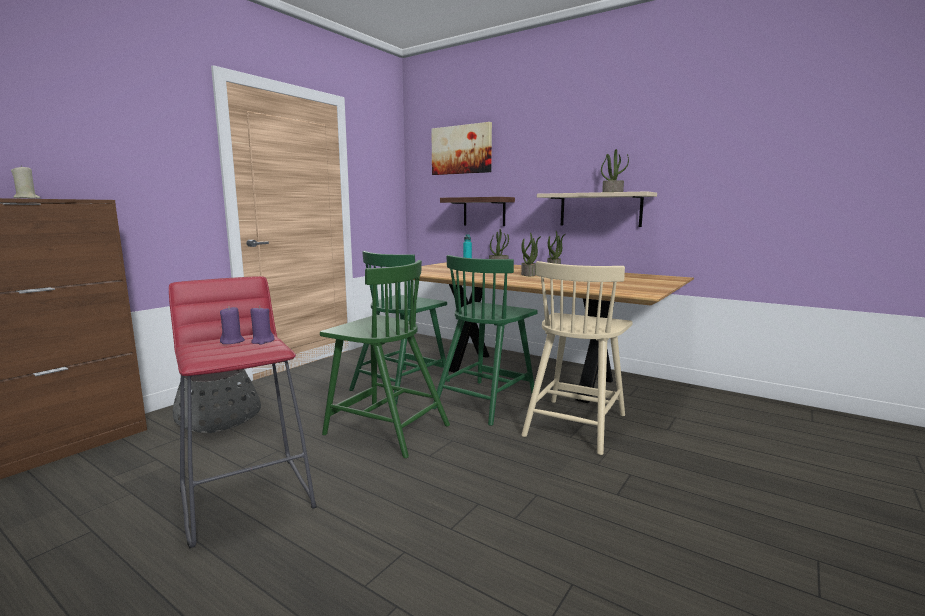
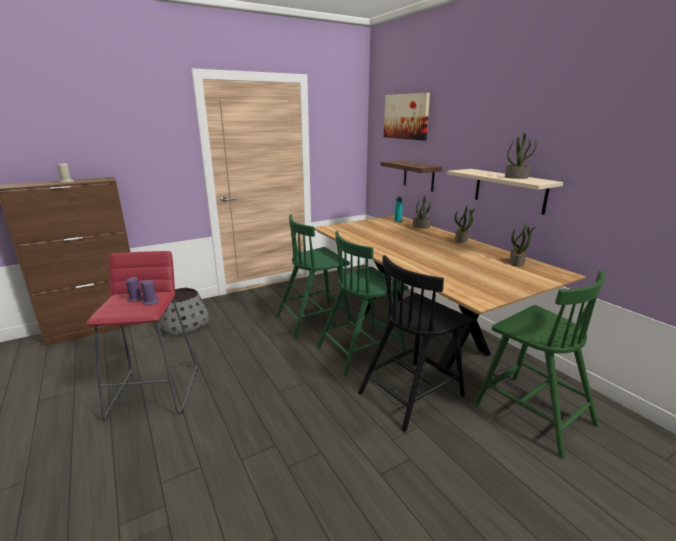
camera: 25 degrees right, 10 degrees up
(385, 429) = (270, 359): green chair -> green chair (532, 412)
(529, 274) = (422, 248): potted plant -> potted plant (517, 262)
(575, 424) = (412, 393): beige chair -> black chair

